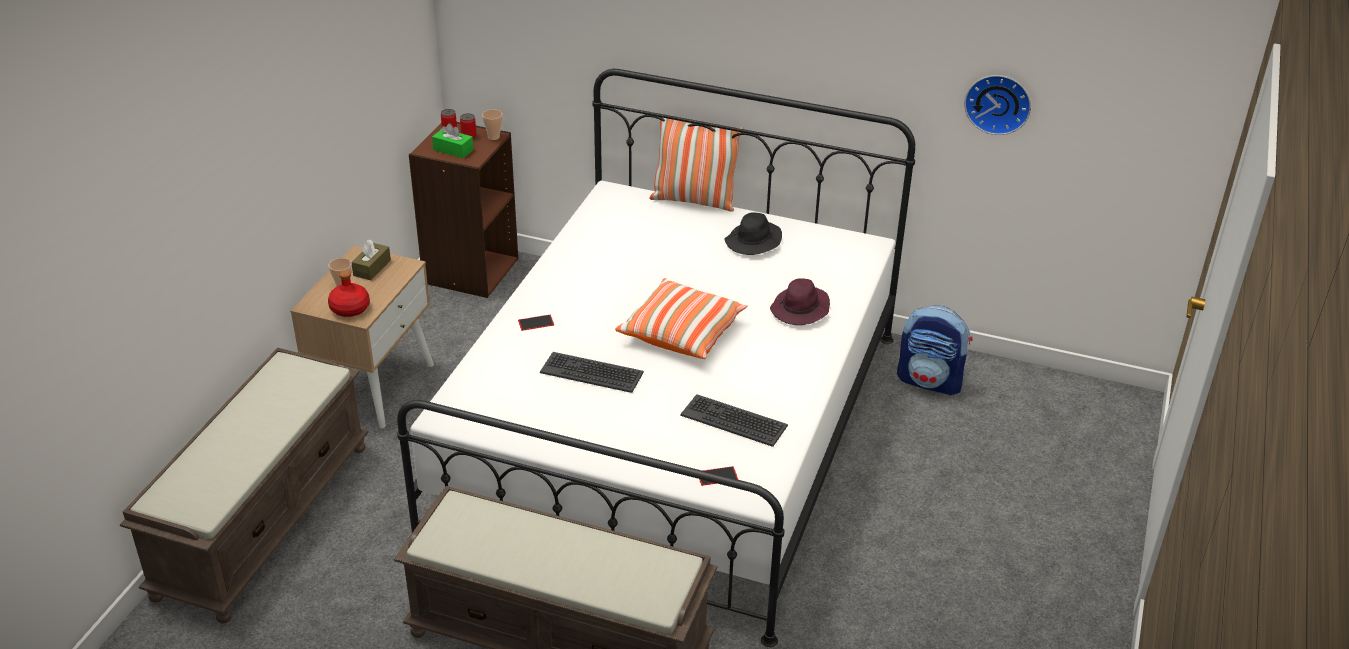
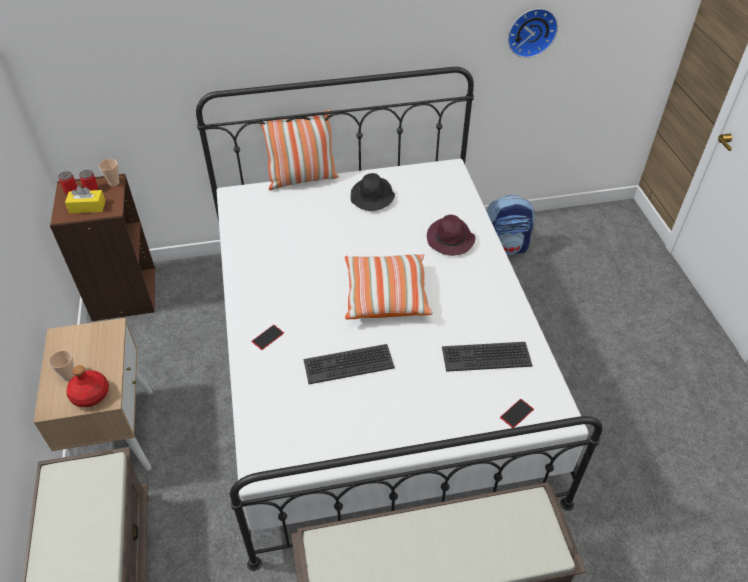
camera: 30 degrees left, 10 degrees up
(372, 268) = (81, 344): brown tissue box -> none
(453, 150) = (87, 207): green tissue box -> yellow tissue box

